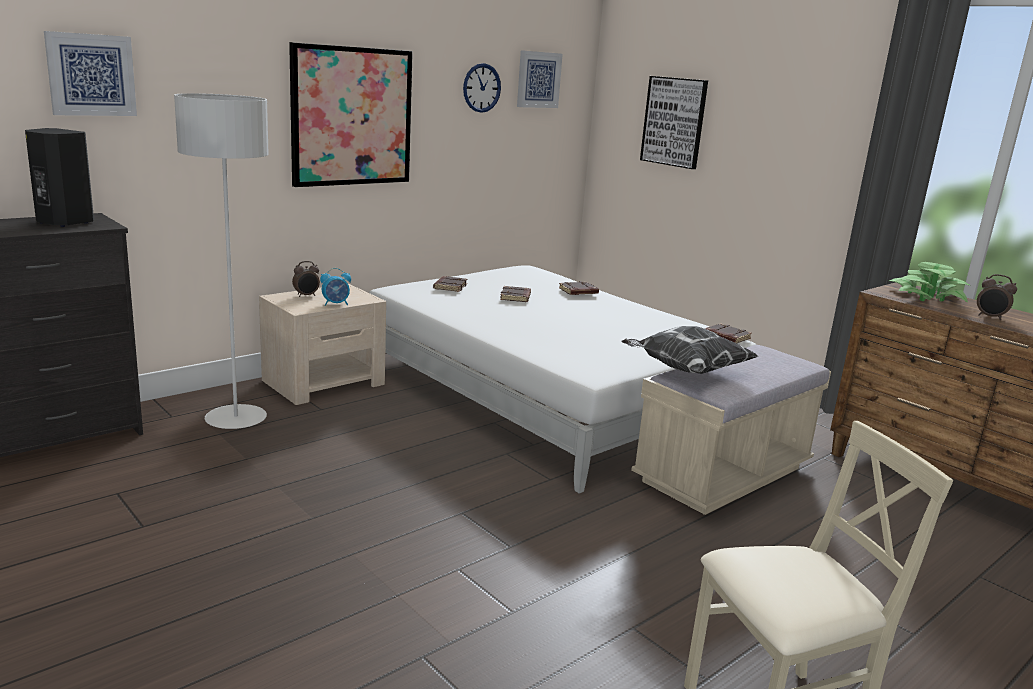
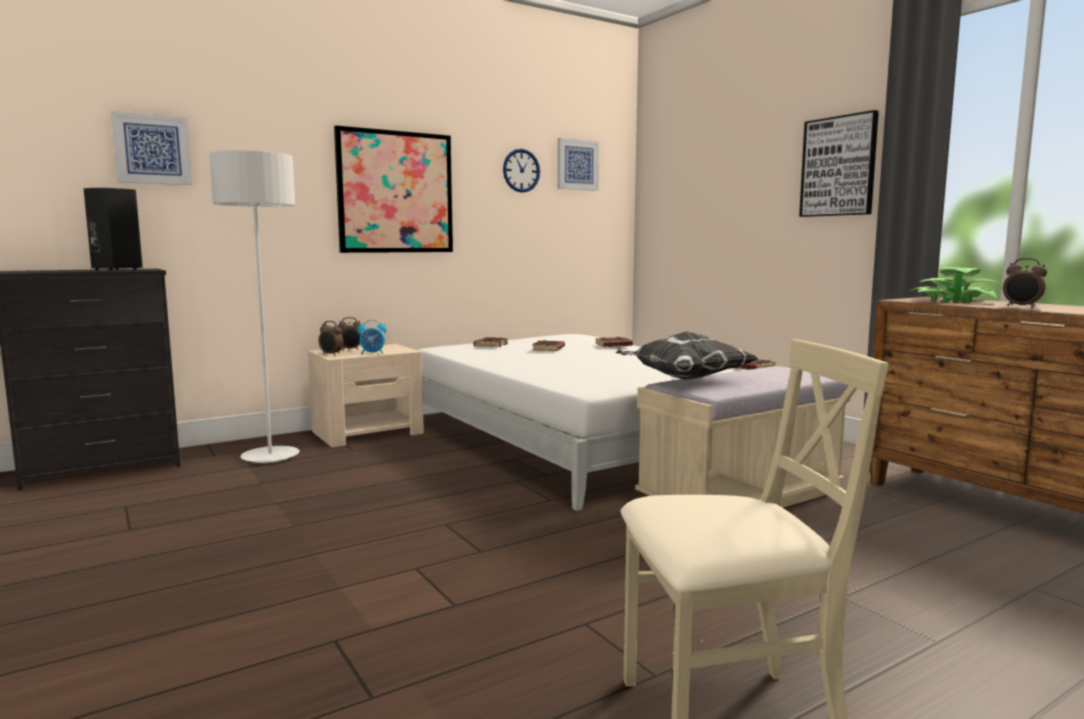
camera: 10 degrees right, 10 degrees down
(292, 306) = (331, 355): none -> alarm clock
(674, 122) = (703, 188): picture -> picture (838, 166)

